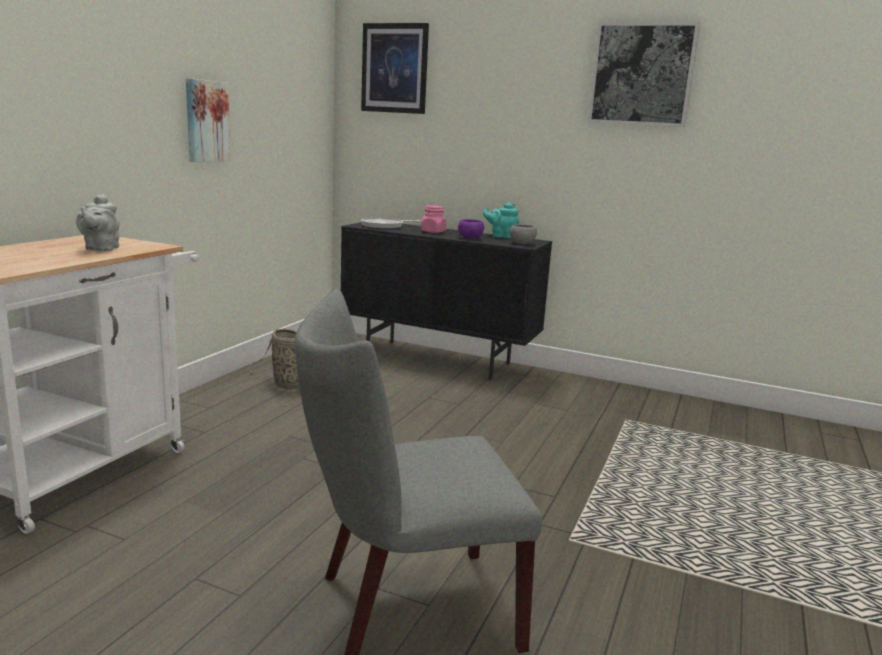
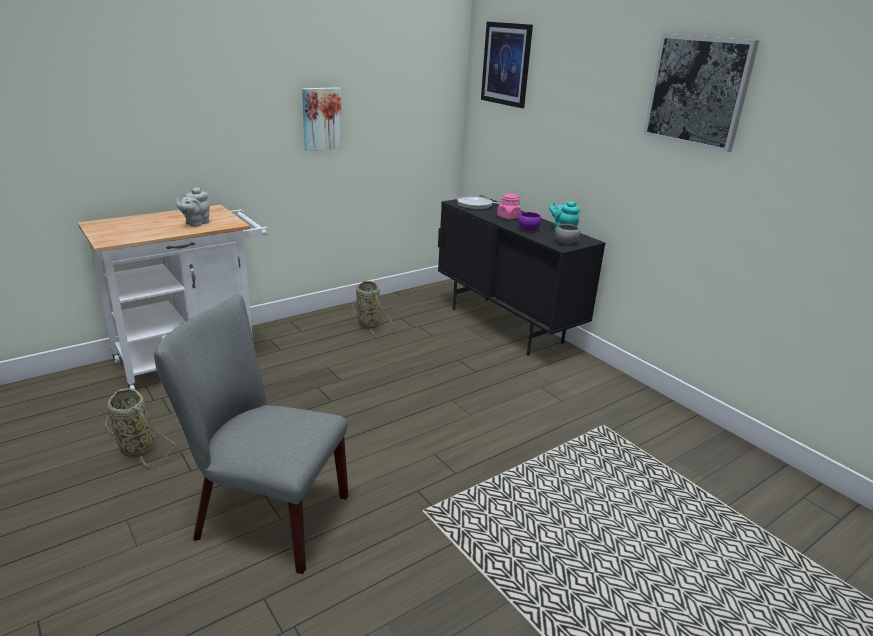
camera: 30 degrees right, 10 degrees up
(116, 596) = (135, 447): none -> basket

